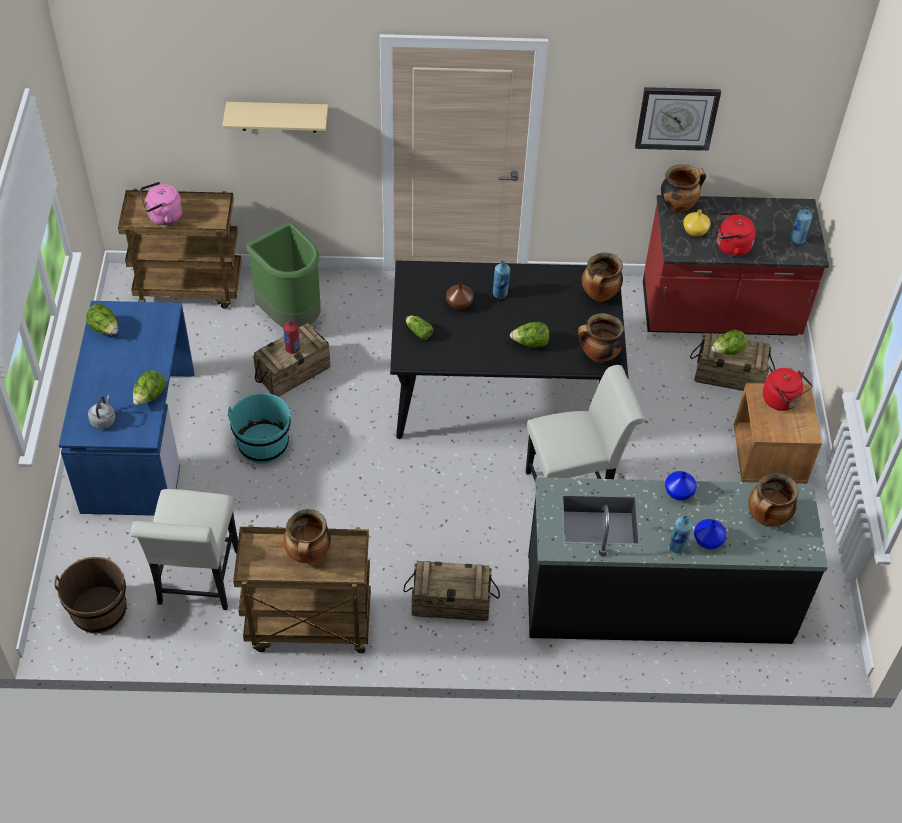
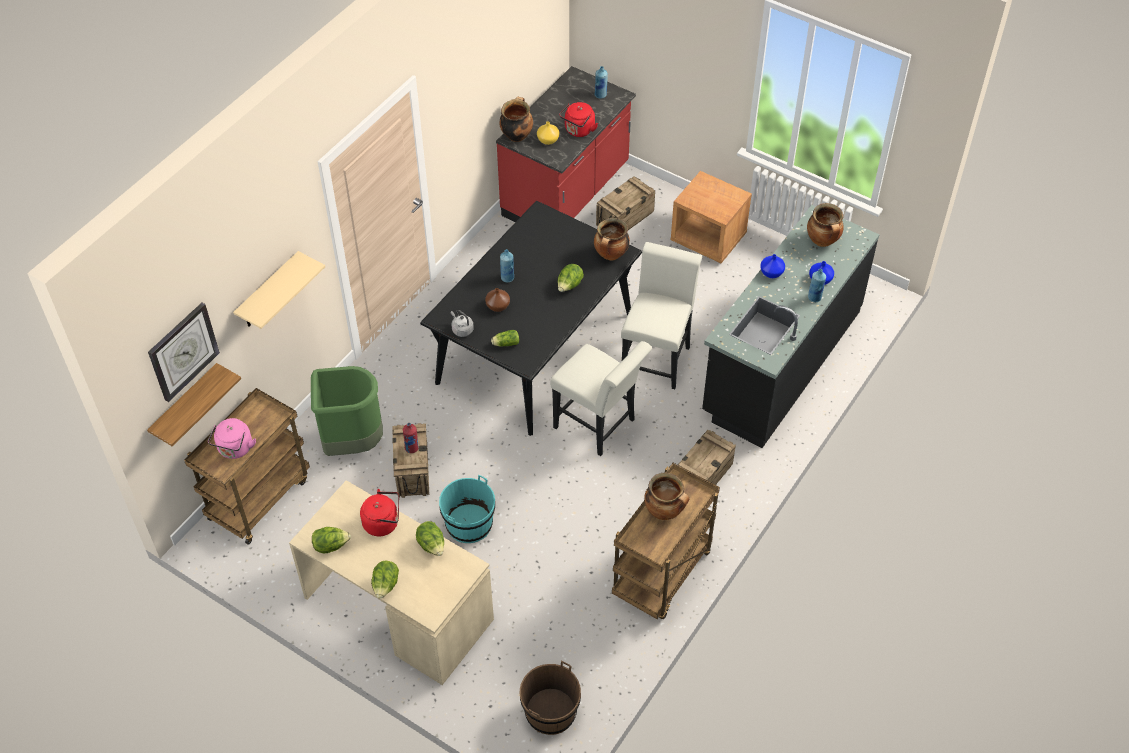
camera: 55 degrees left, 0 degrees up
(103, 419) = (431, 588): grey kettle -> grey kettle (461, 330)
(138, 440) = (397, 609): blue desk -> beige desk
(146, 146) = (186, 406): none -> shelf
(197, 583) = (572, 631): white chair -> white chair (599, 426)
(600, 295) = (556, 225): cooking pot -> none
(676, 118) = (492, 72): wall clock -> wall clock (183, 351)
(727, 351) = (623, 200): lettuce -> lettuce (386, 585)
(782, 401) = (703, 192): red kettle -> red kettle (383, 523)

